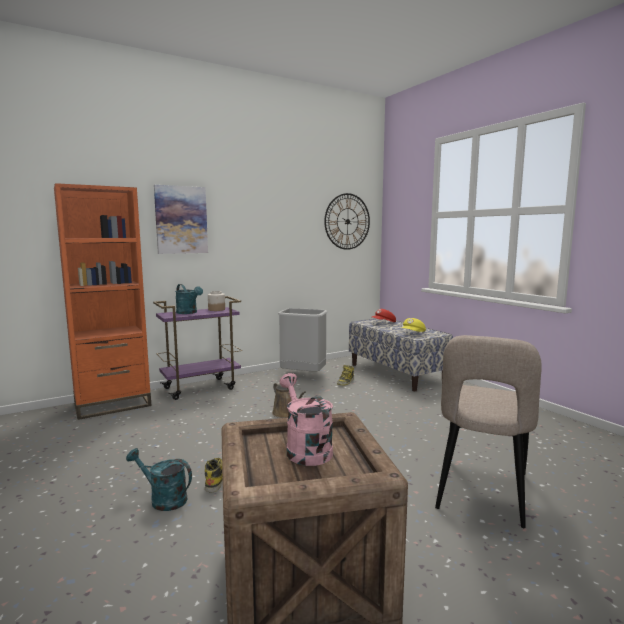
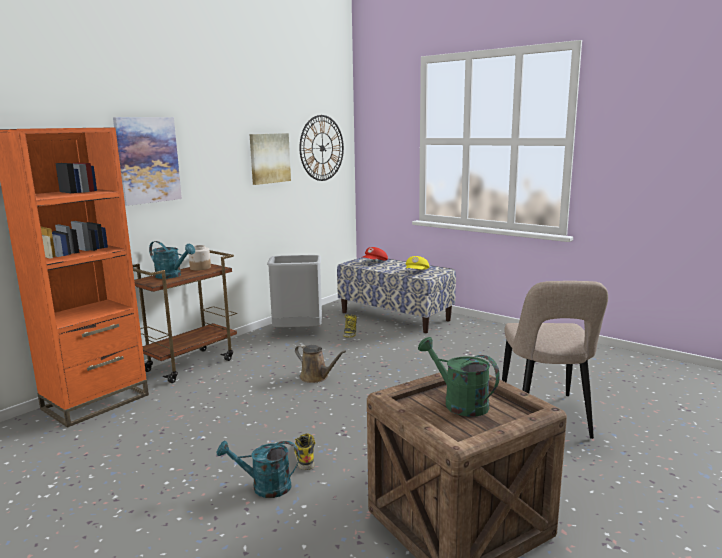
camera: 20 degrees left, 5 degrees up
(202, 388) = (192, 364): purple cart -> brown cart
(294, 226) = (269, 158): none -> picture
(305, 448) = (459, 403): pink watering can -> green watering can

